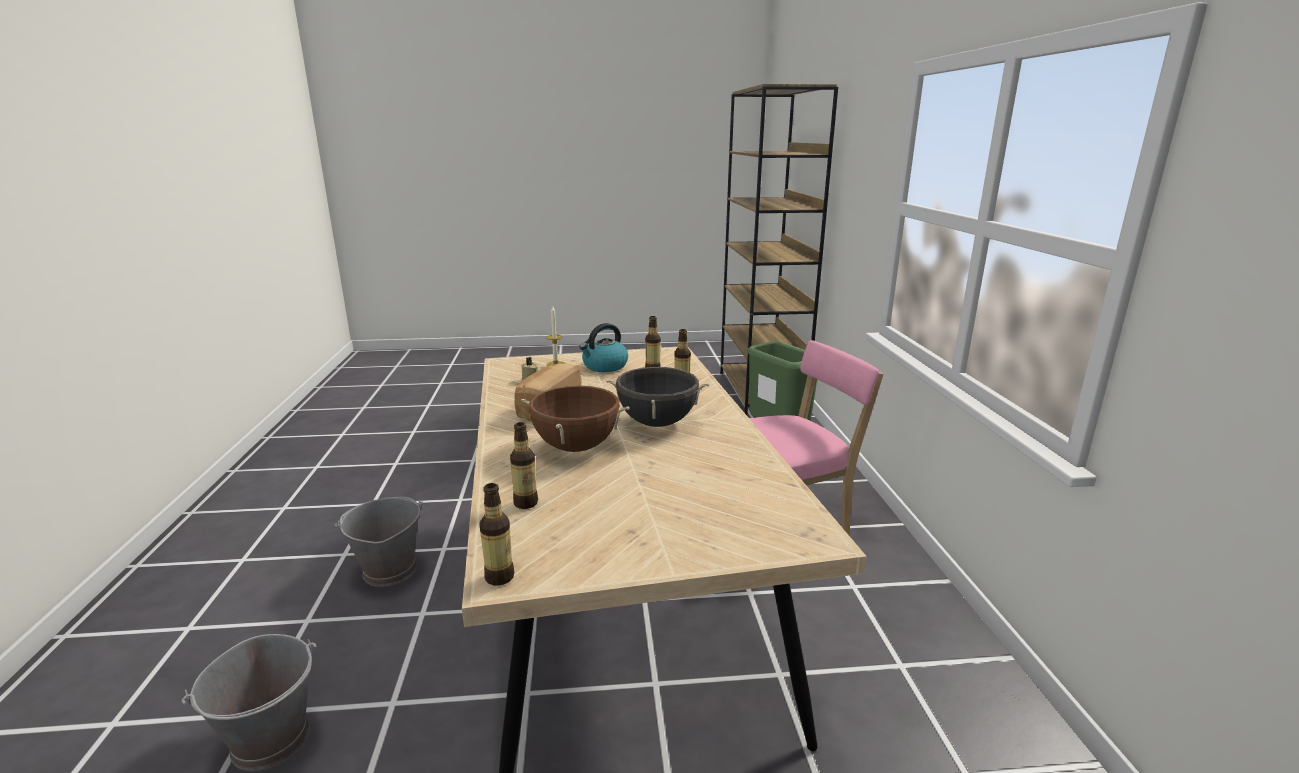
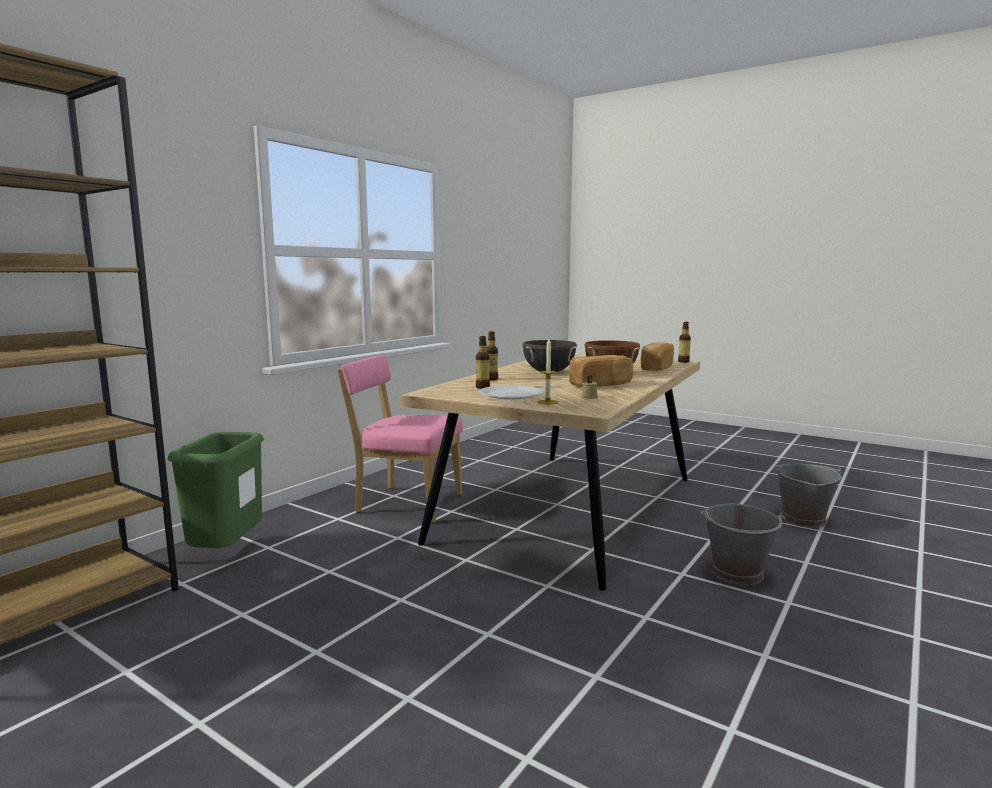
camera: 140 degrees left, 10 degrees down
(526, 503) = (658, 368): bottle -> bread
(604, 366) = (510, 394): kettle -> white plate

